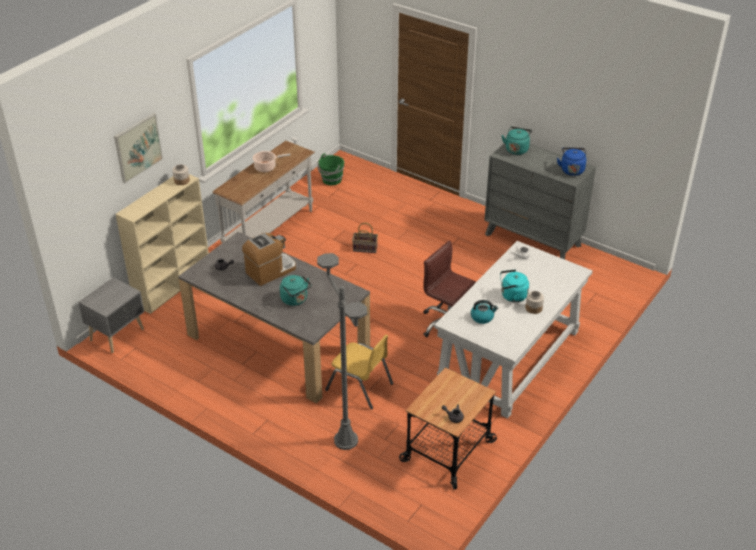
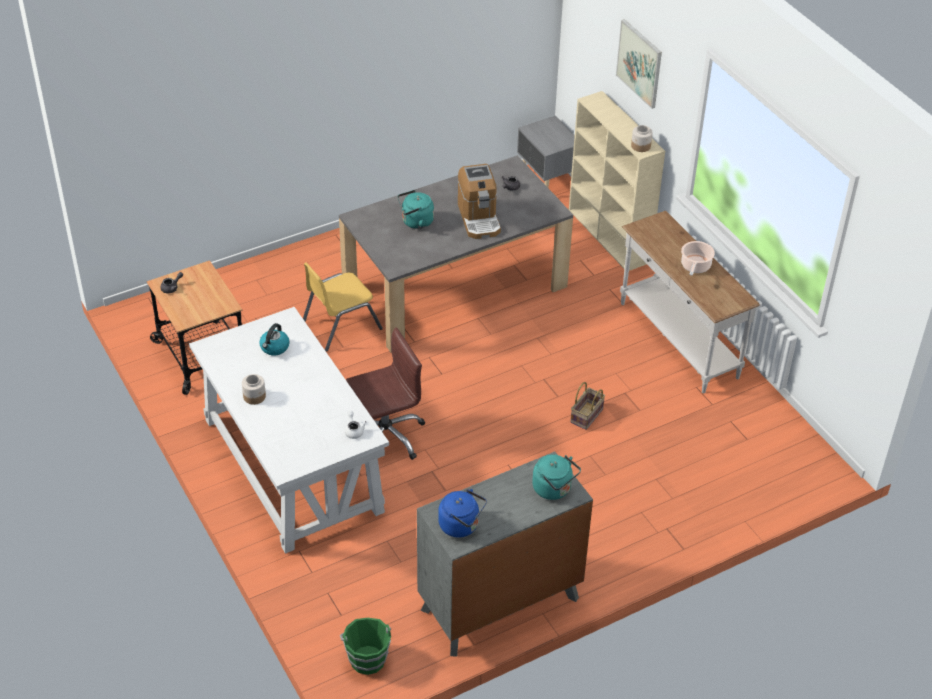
camera: 115 degrees right, 5 degrees up
(331, 180) = (774, 438): green bucket -> green bucket (367, 658)
(346, 440) = (276, 291): grey floor lamp -> none
(512, 296) = (289, 388): turquoise kettle -> none

